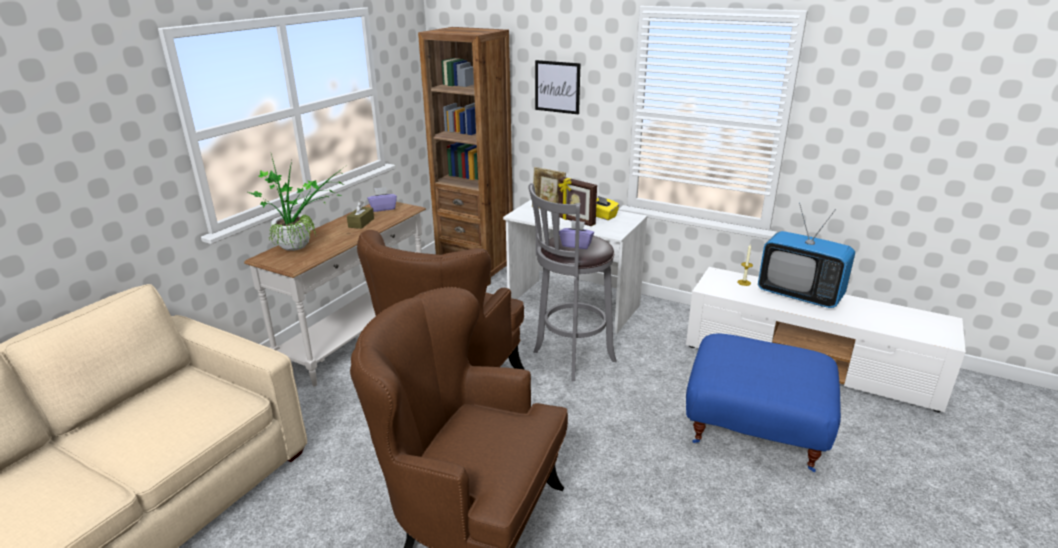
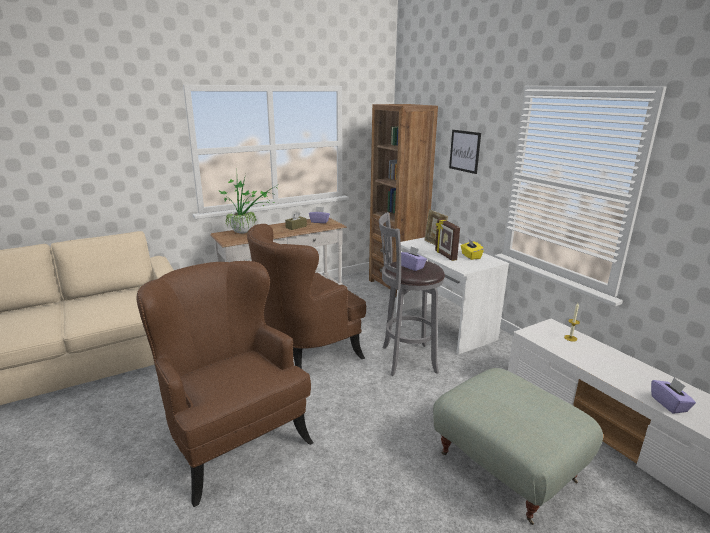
camera: 30 degrees right, 5 degrees down
(755, 429) = (508, 466): blue ottoman -> grey ottoman
(799, 295) = (618, 362): television -> none
(865, 320) = (669, 404): none -> purple tissue box

